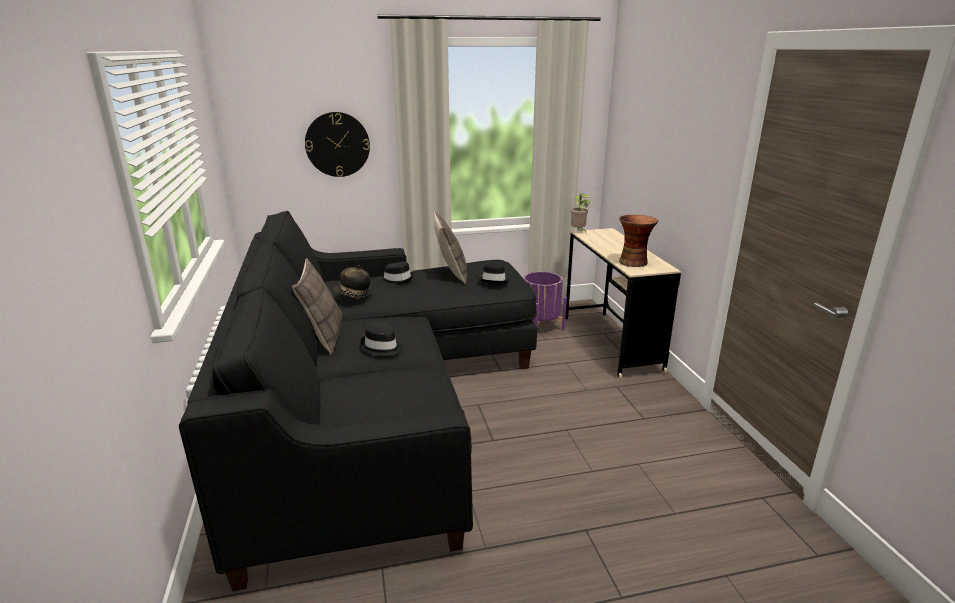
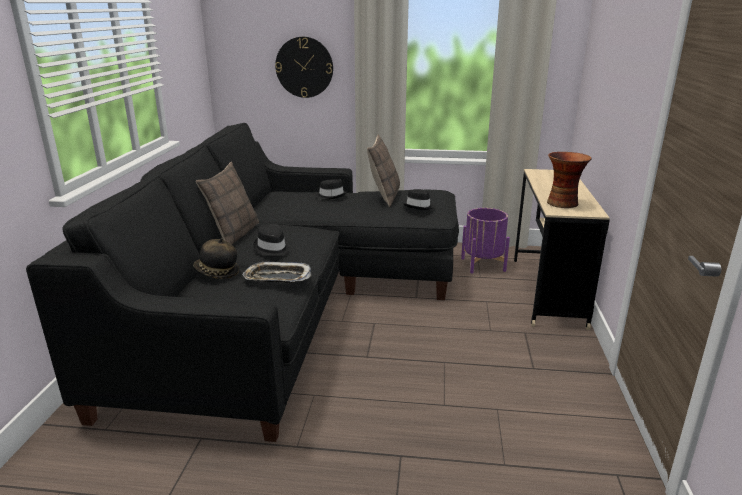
camera: 20 degrees right, 0 degrees up
(353, 295) = (282, 204): hat -> hat (216, 273)
(415, 378) = (277, 277): none -> tray
(578, 231) = (531, 170): potted plant -> none

